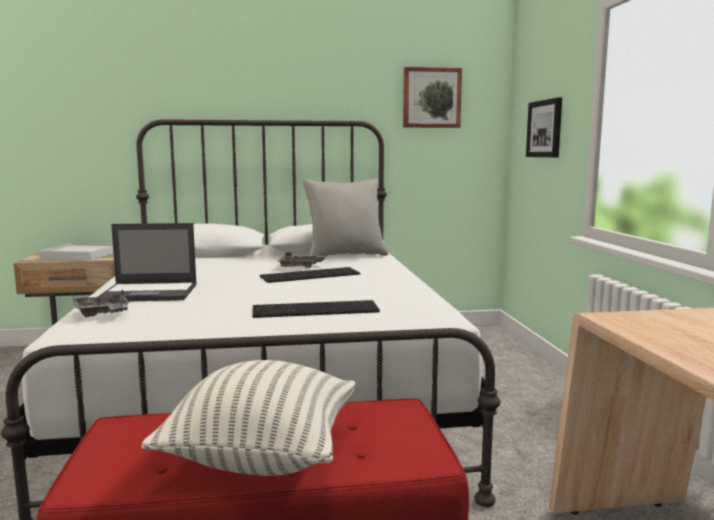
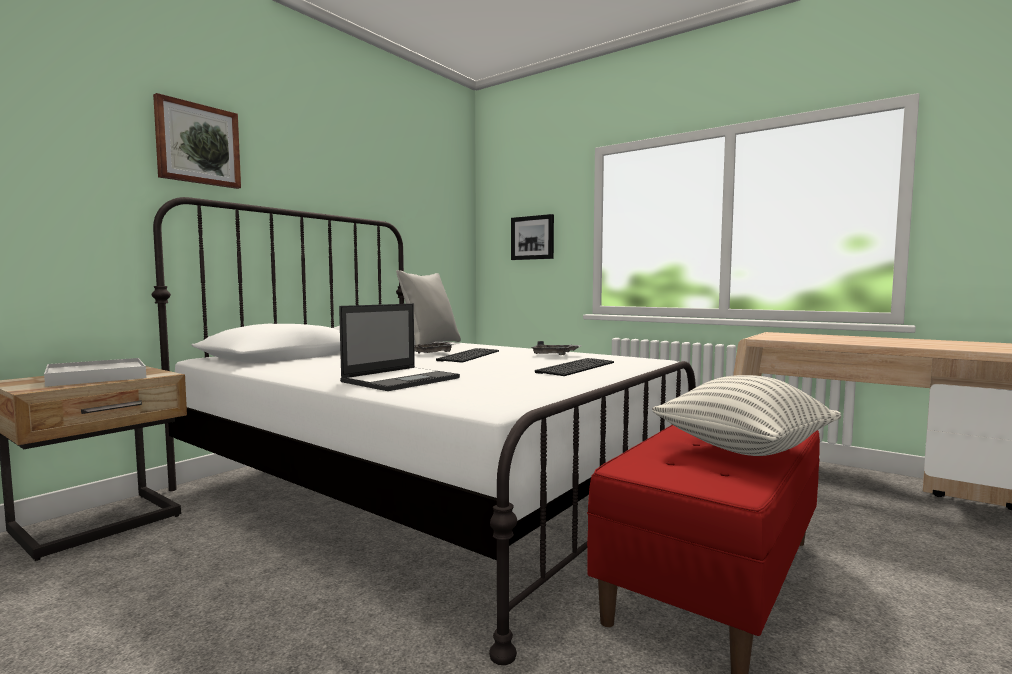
camera: 45 degrees left, 5 degrees down
(102, 314) = (443, 394): grey tray -> grey tray (554, 355)
(431, 98) = (429, 207): picture -> picture (198, 144)

